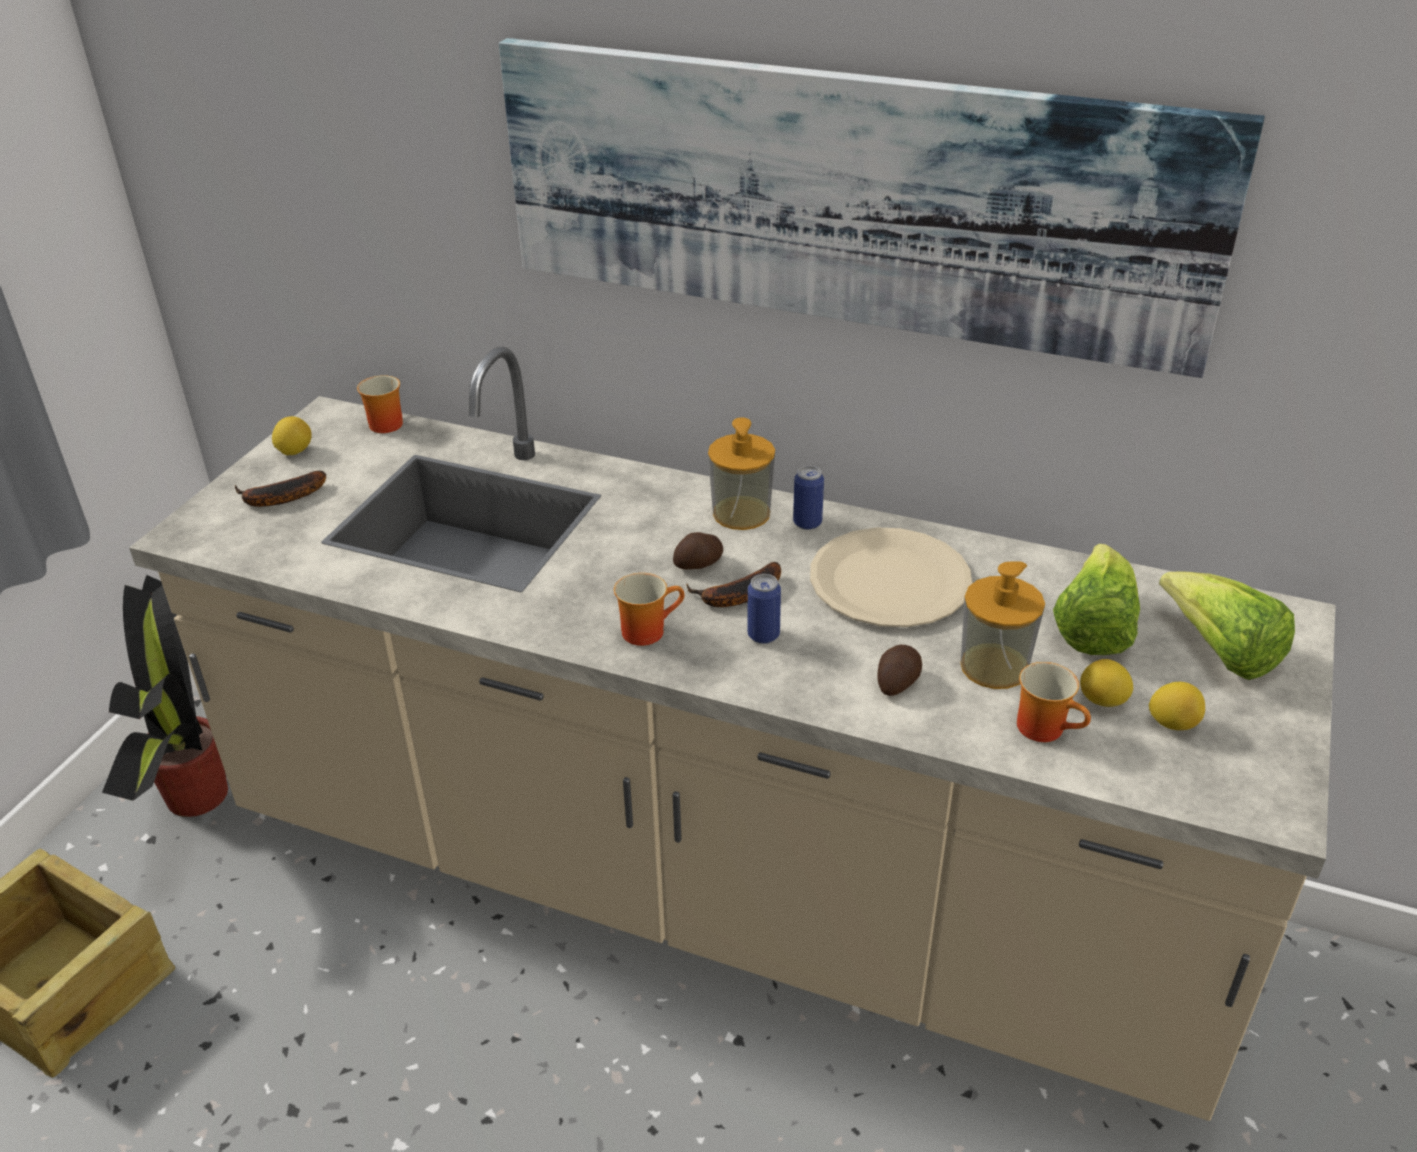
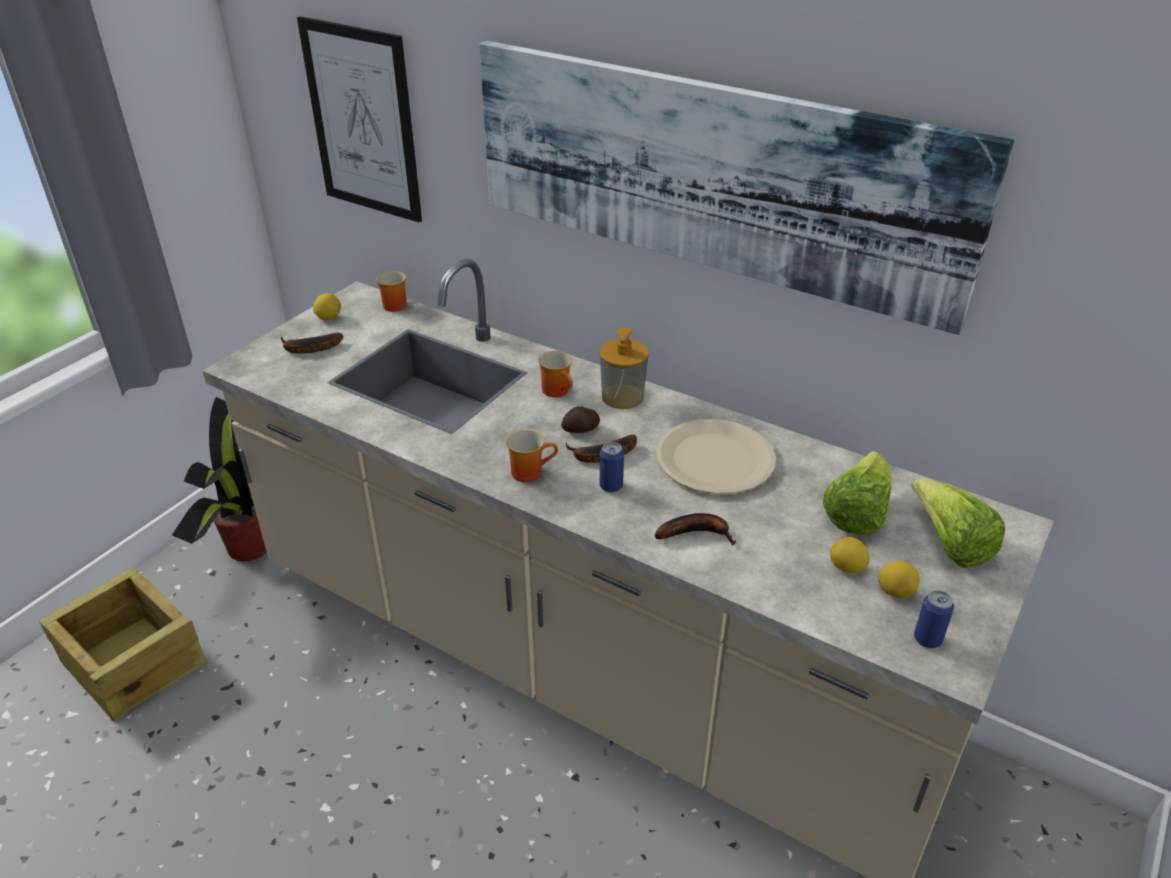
camera: 10 degrees right, 0 degrees up
(318, 167) = (362, 121): none -> picture
(807, 523) = (668, 409): can -> can (927, 639)
(897, 682) = (697, 533): potato -> banana
(994, 666) = (773, 531): soap dispenser -> none
(1047, 727) = (798, 581): mug -> mug (559, 391)

